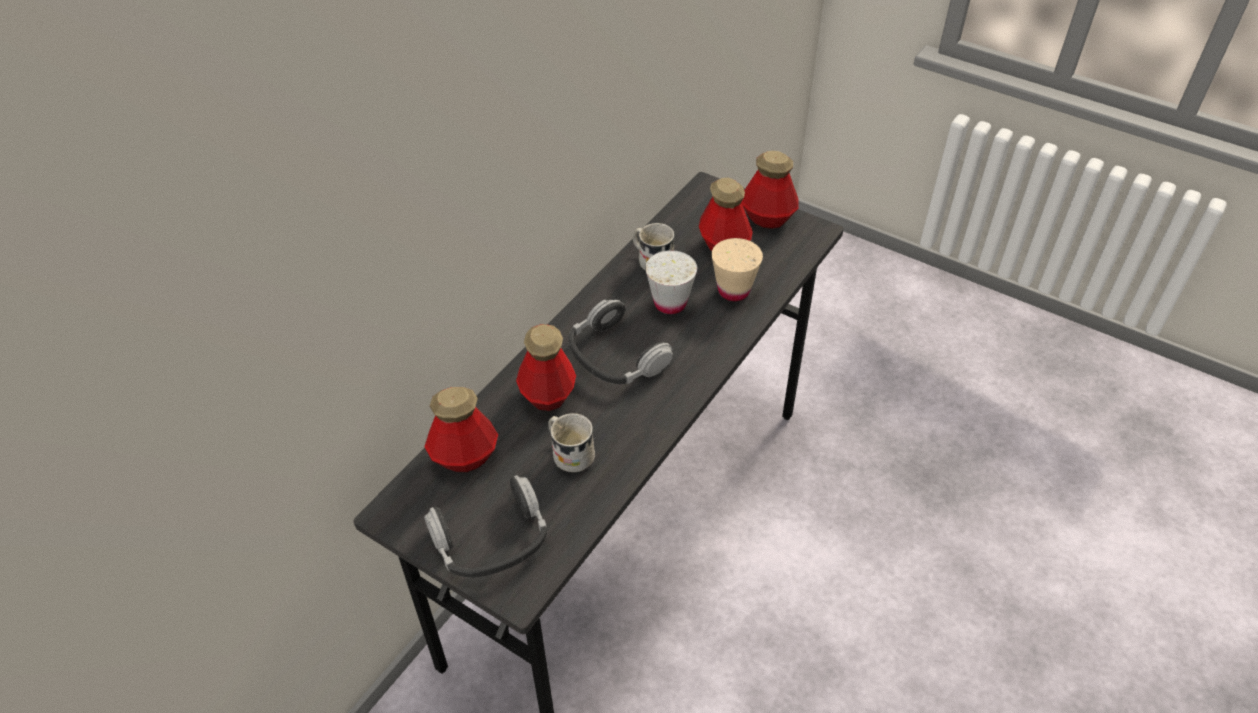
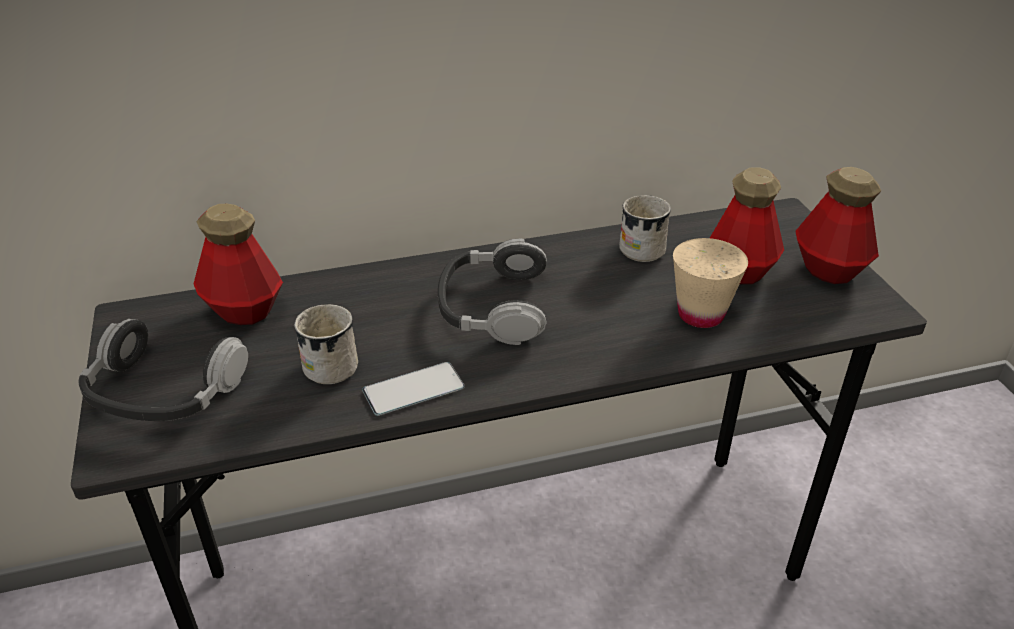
camera: 40 degrees right, 10 degrees down
(548, 395) = (383, 303): bottle -> none
(637, 438) = (413, 389): none -> phone
(670, 303) = (611, 291): white cup -> none

